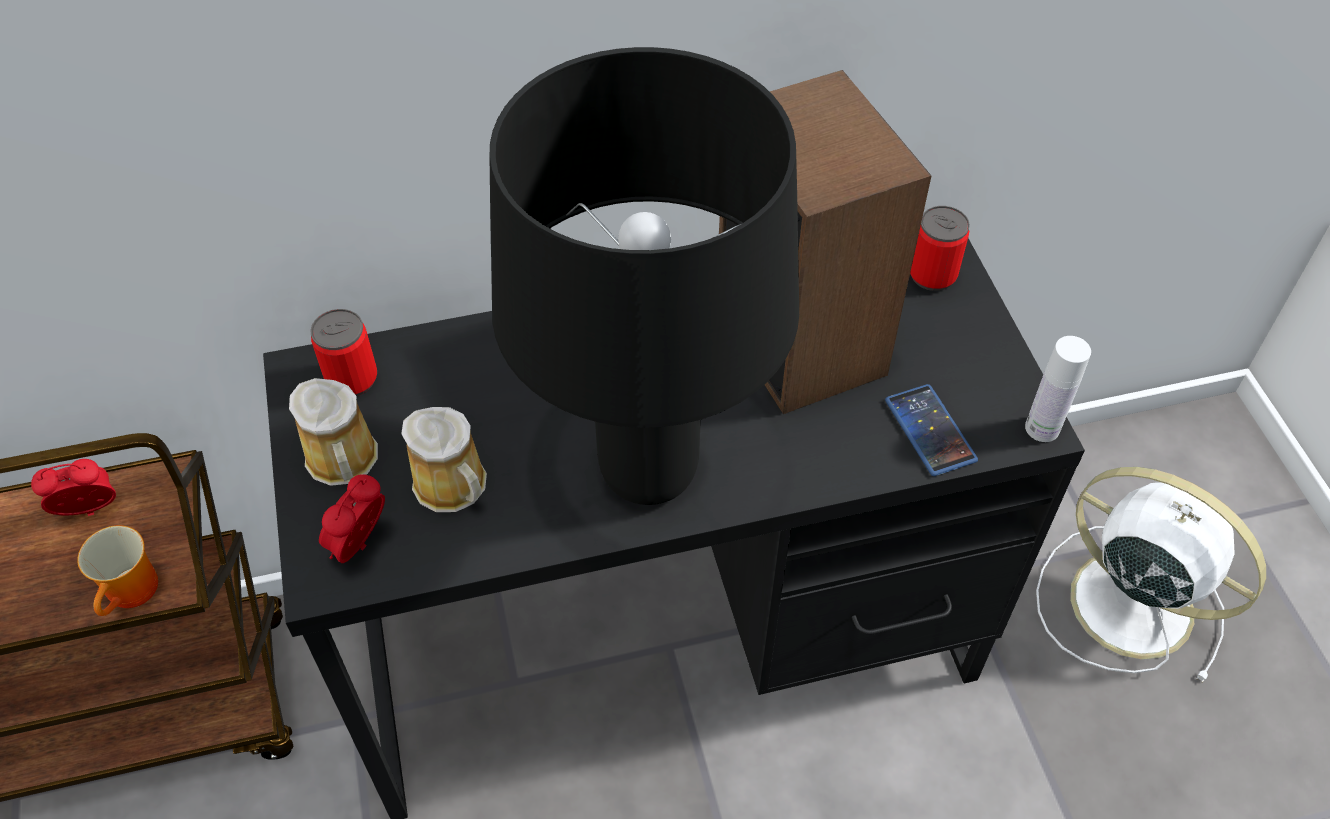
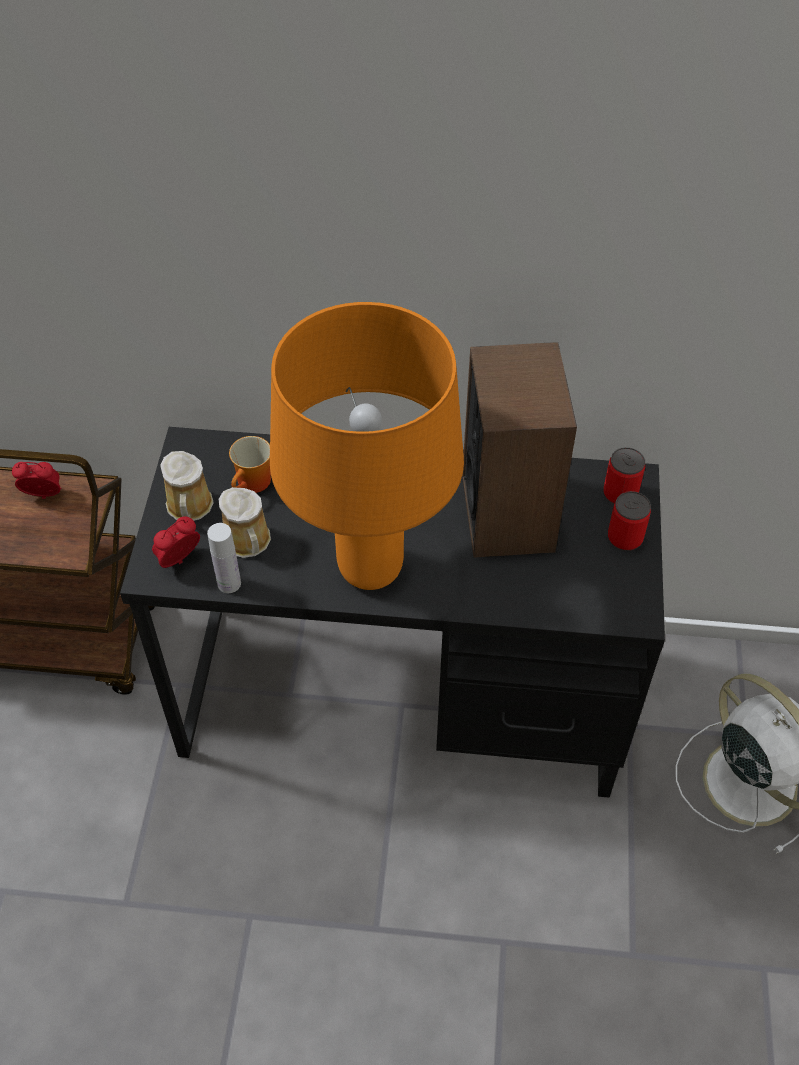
camera: 20 degrees right, 0 degrees up
(134, 593) = (51, 553): mug -> mug (254, 484)
(352, 379) = (214, 457): can -> can (625, 538)
(647, 471) = (369, 568): black table lamp -> orange table lamp
(930, 430) = (565, 596): phone -> none
(1042, 428) = (642, 617): white bottle -> white bottle (229, 583)

